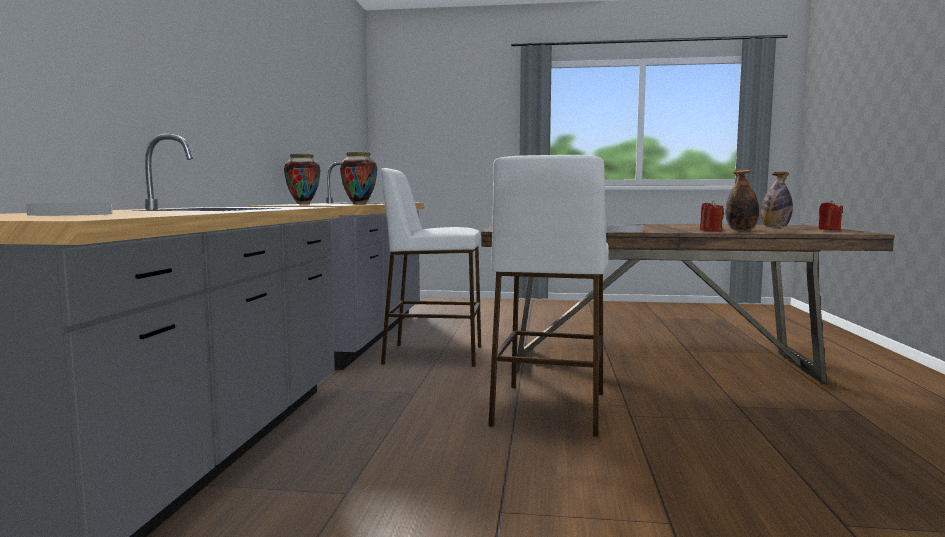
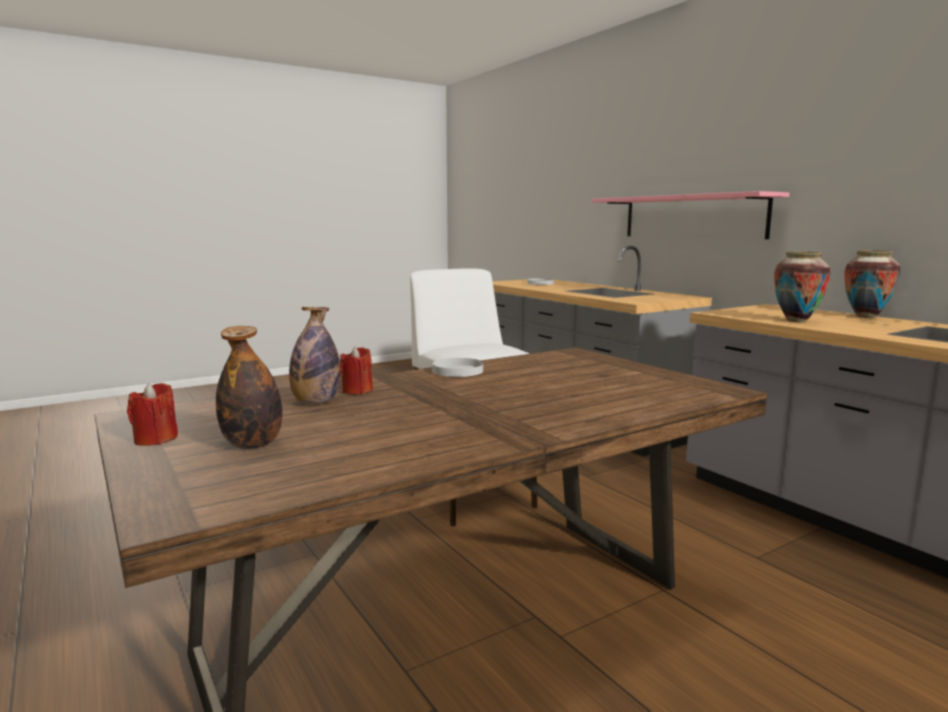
camera: 140 degrees right, 5 degrees up
(171, 100) = (692, 217): none -> pink shelf
(432, 355) = (701, 525): white stool -> none

